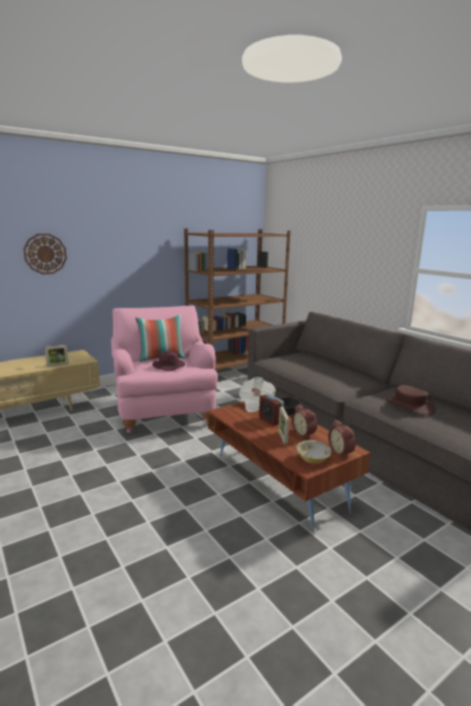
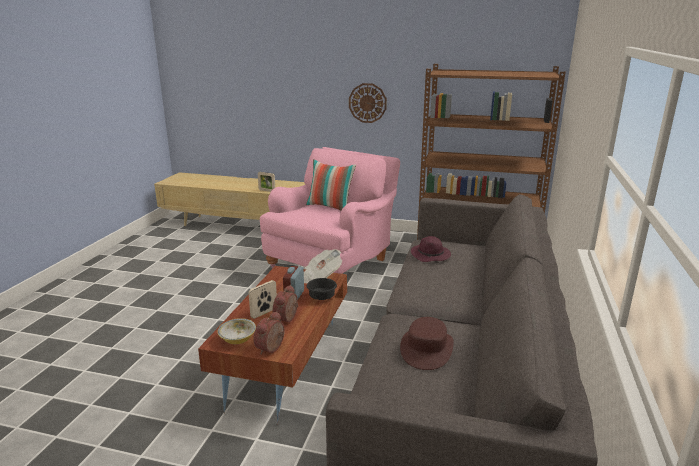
camera: 50 degrees right, 5 degrees up
(45, 254) = (286, 86): wall clock -> wall clock (367, 103)
(169, 366) = (314, 216): purple hat -> purple hat (431, 255)

